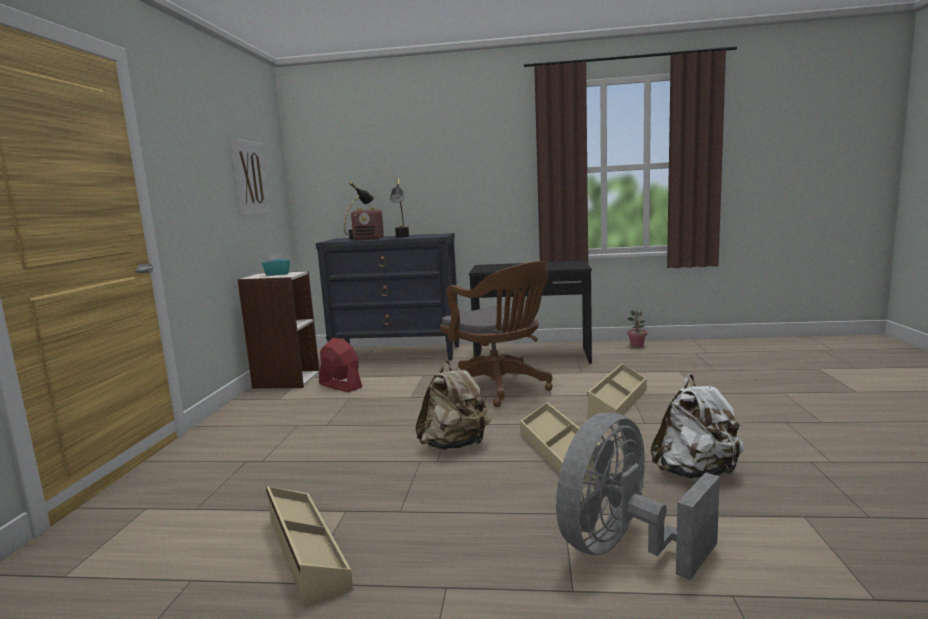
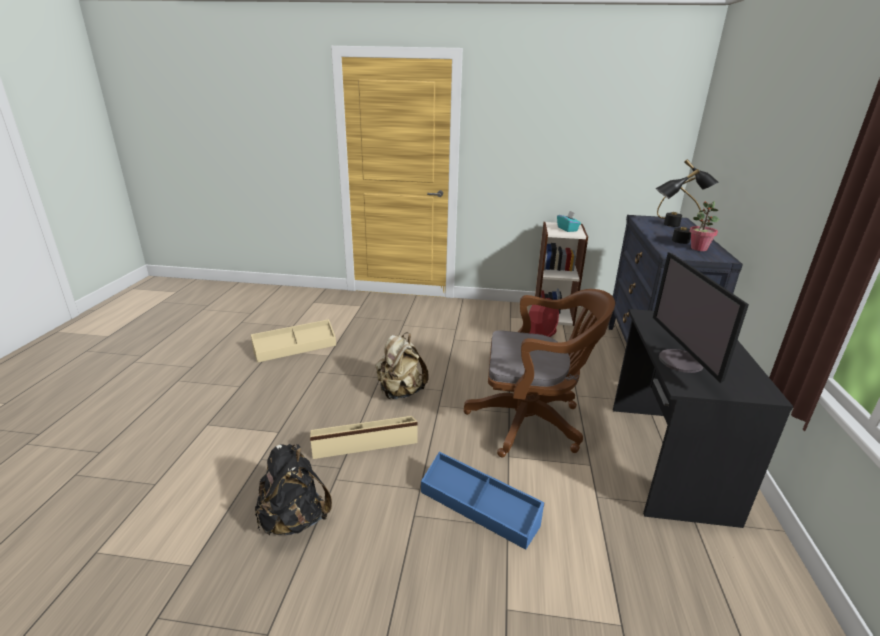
camera: 90 degrees right, 15 degrees up
(250, 178) = (607, 138): picture -> none
(369, 239) = (656, 229): radio -> none
(499, 388) = (531, 422): brown office chair -> brown office chair turned 135 degrees counterclockwise
(548, 267) = (682, 362): none -> monitor
(617, 402) = (479, 507): beige storage box -> blue storage box
(623, 549) = (225, 450): grey fan -> none
(637, 346) = (781, 608): potted plant -> potted plant (698, 248)
(695, 472) = (294, 519): white backpack -> black backpack

